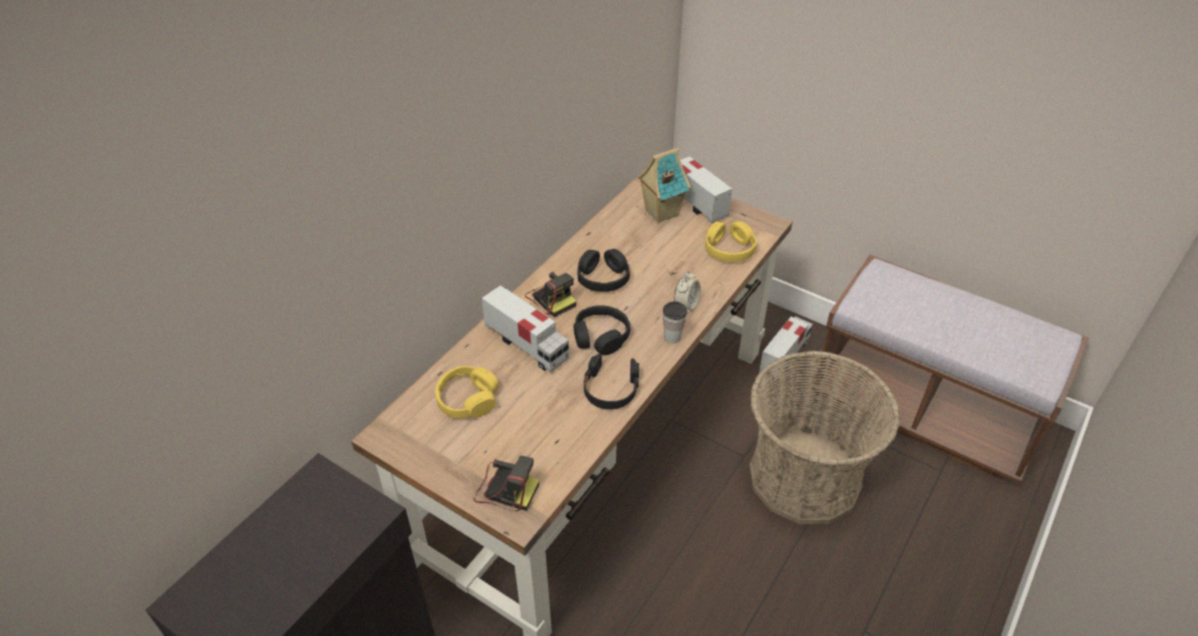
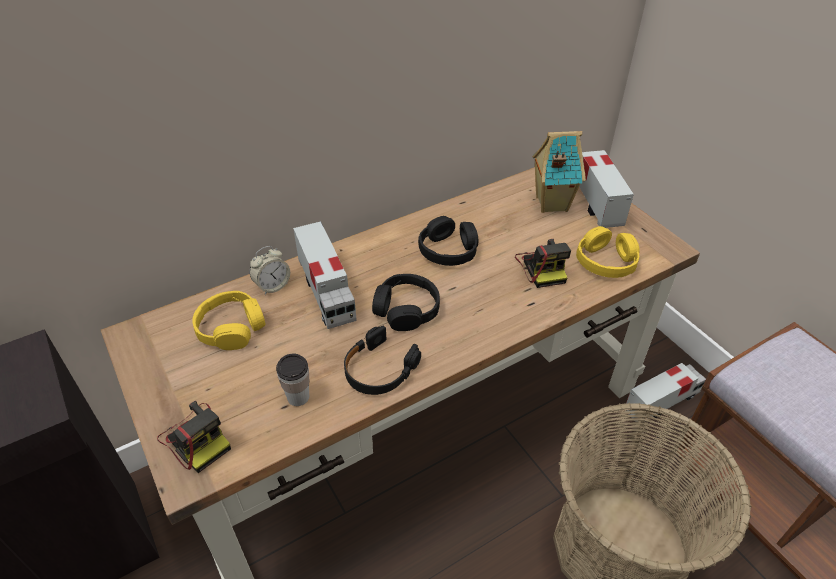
camera: 25 degrees right, 0 degrees up
(551, 298) = (382, 254): camera -> camera (542, 267)
(672, 337) = (483, 336): cup -> cup (298, 397)
(686, 305) = (520, 307): alarm clock -> alarm clock (272, 286)

